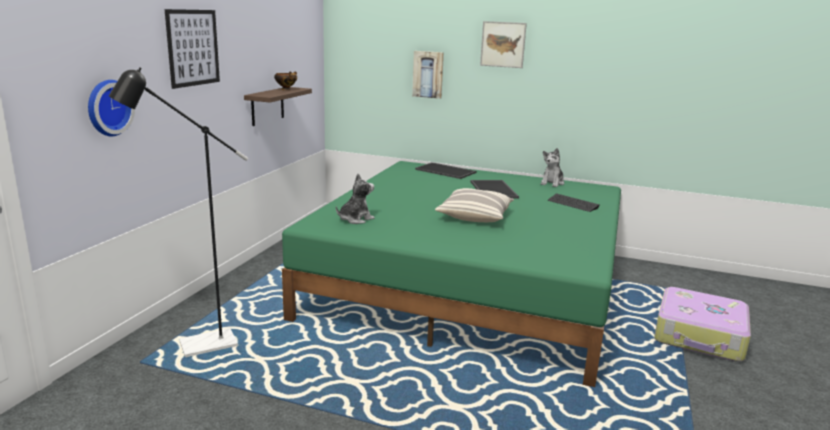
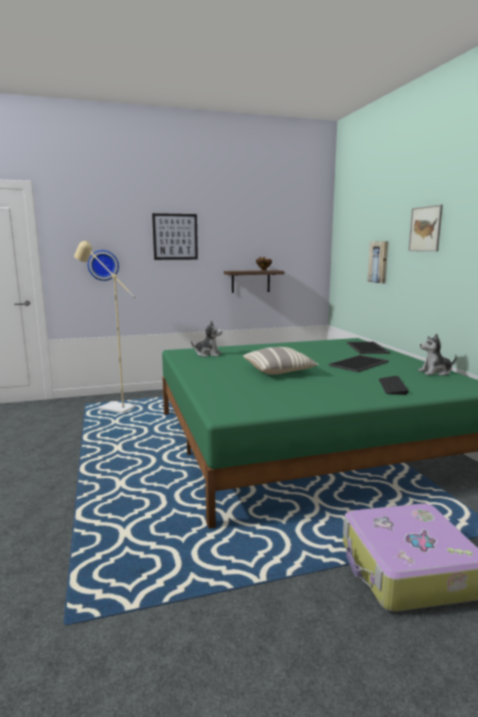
camera: 55 degrees right, 5 degrees down
(197, 347) = (112, 407): black floor lamp -> beige floor lamp

